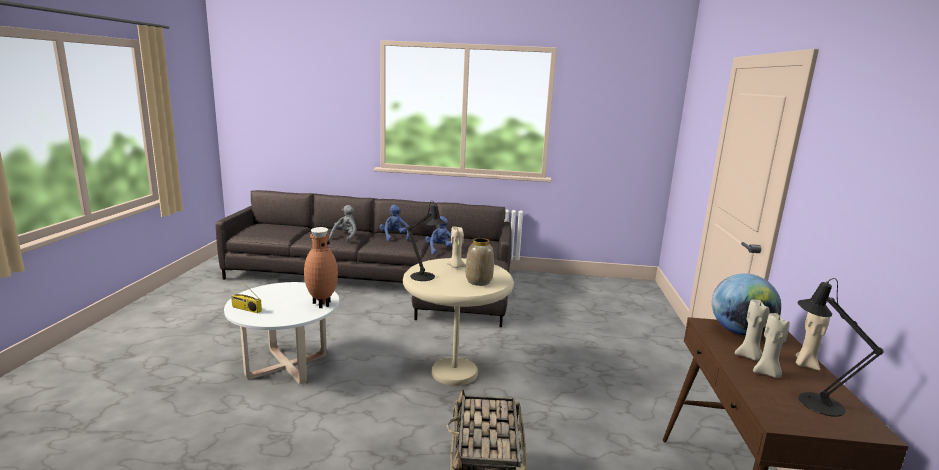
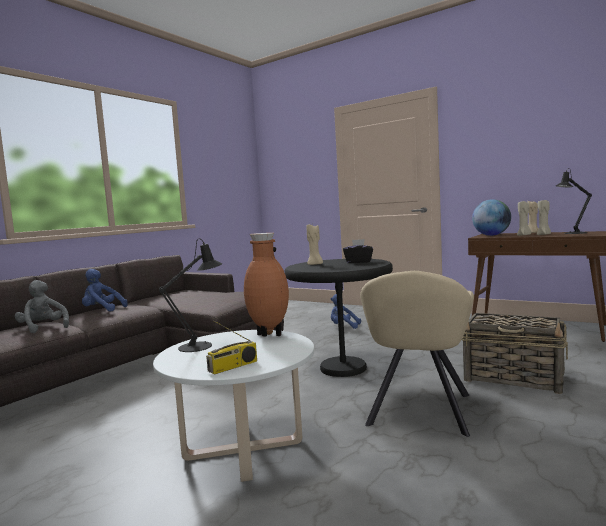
camera: 60 degrees left, 10 degrees down
(369, 430) = (419, 411): none -> beige armchair
(425, 277) = (333, 268): black table lamp -> black table lamp (200, 346)
(440, 250) = (179, 300): blue plush toy -> blue plush toy (343, 326)
(454, 372) = (343, 368): beige side table -> black side table
(478, 281) = (359, 261): vase -> black tissue box

